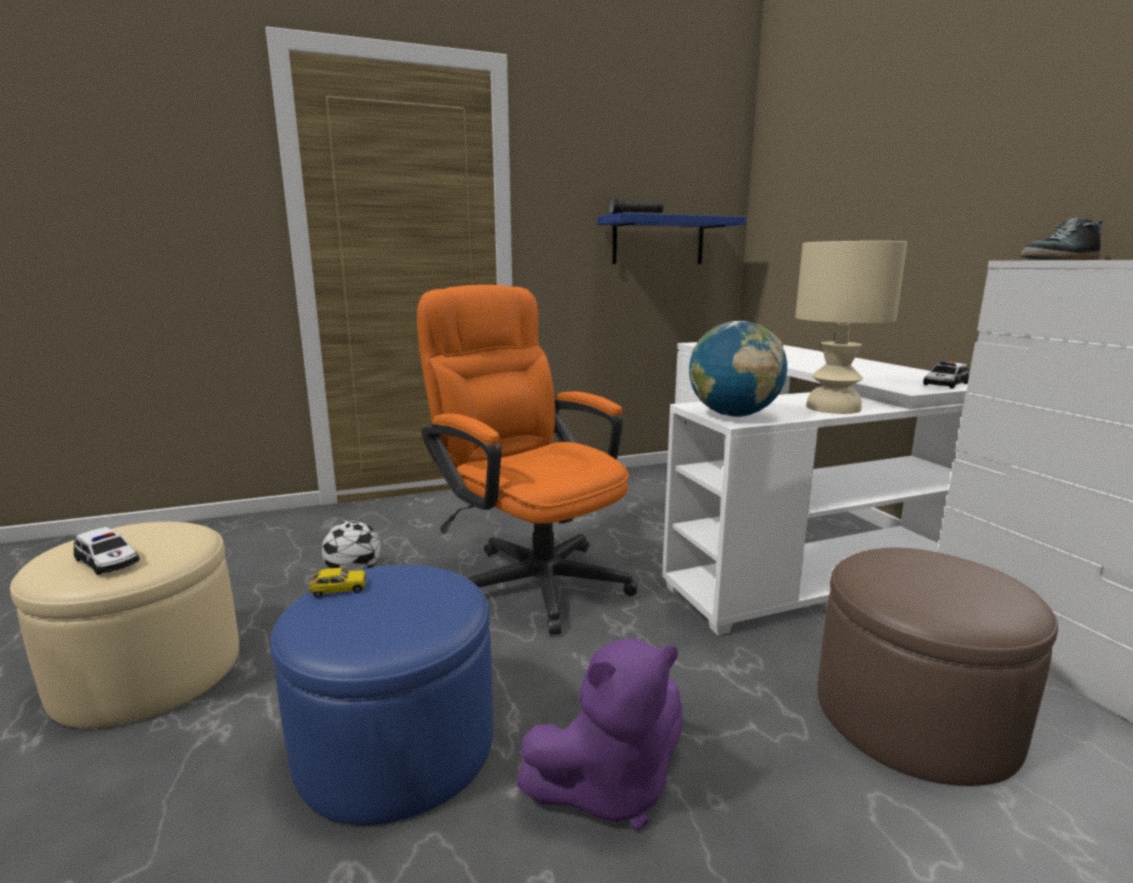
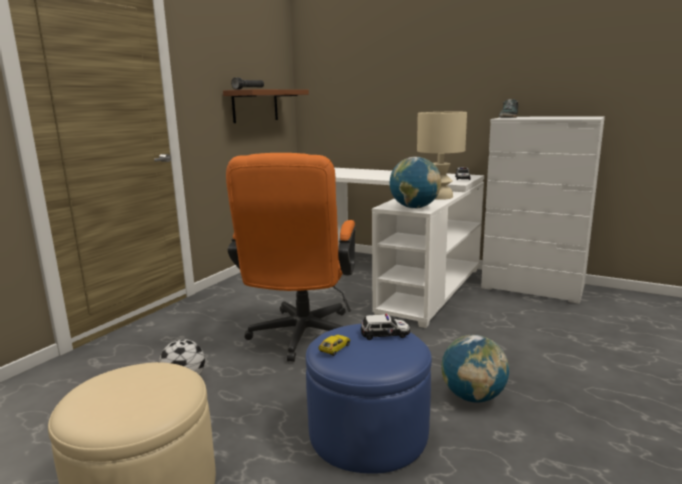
camera: 40 degrees left, 0 degrees up
(108, 561) = (147, 400): toy car -> toy car (385, 333)
(531, 576) = (300, 338): orange office chair -> orange office chair turned 90 degrees counterclockwise
(609, 787) = (473, 397): purple plush toy -> globe
(658, 241) = (255, 106): blue shelf -> brown shelf
(914, 716) = (523, 326): brown ottoman -> none

